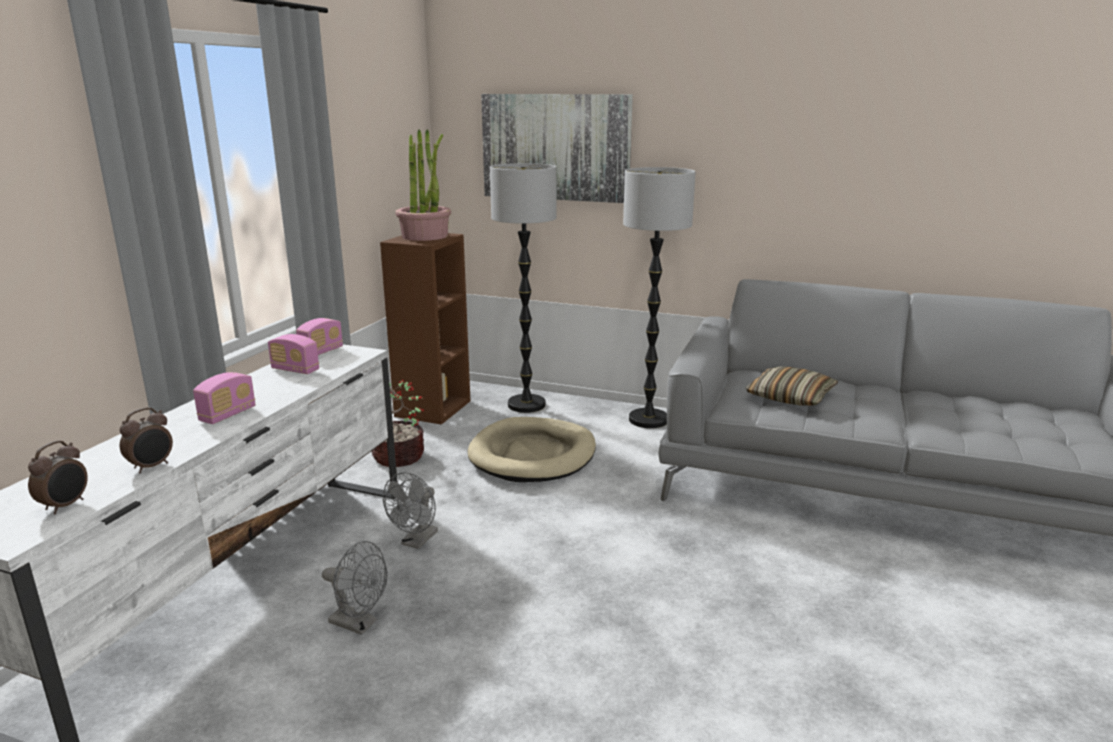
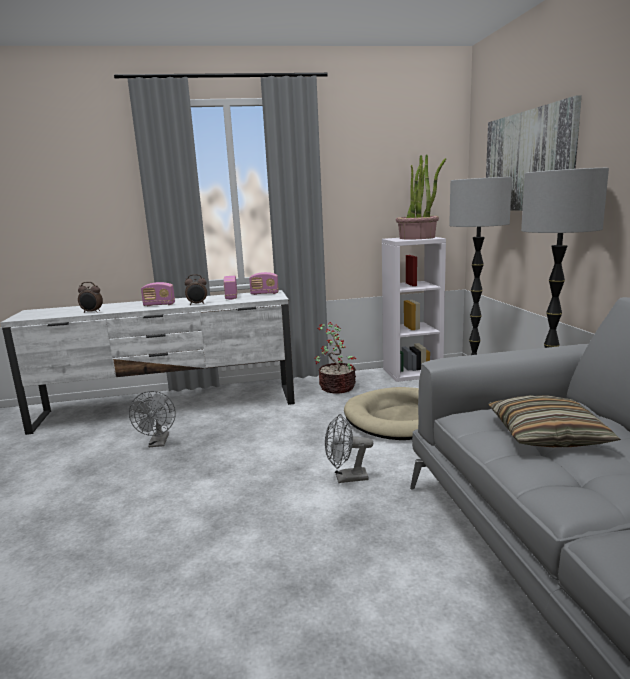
camera: 60 degrees right, 5 degrees down
(66, 505) = (49, 315): alarm clock -> alarm clock (197, 304)
(416, 541) = (250, 426): grey fan -> grey fan (346, 478)
(432, 408) = (412, 372): brown bookcase -> white bookcase

